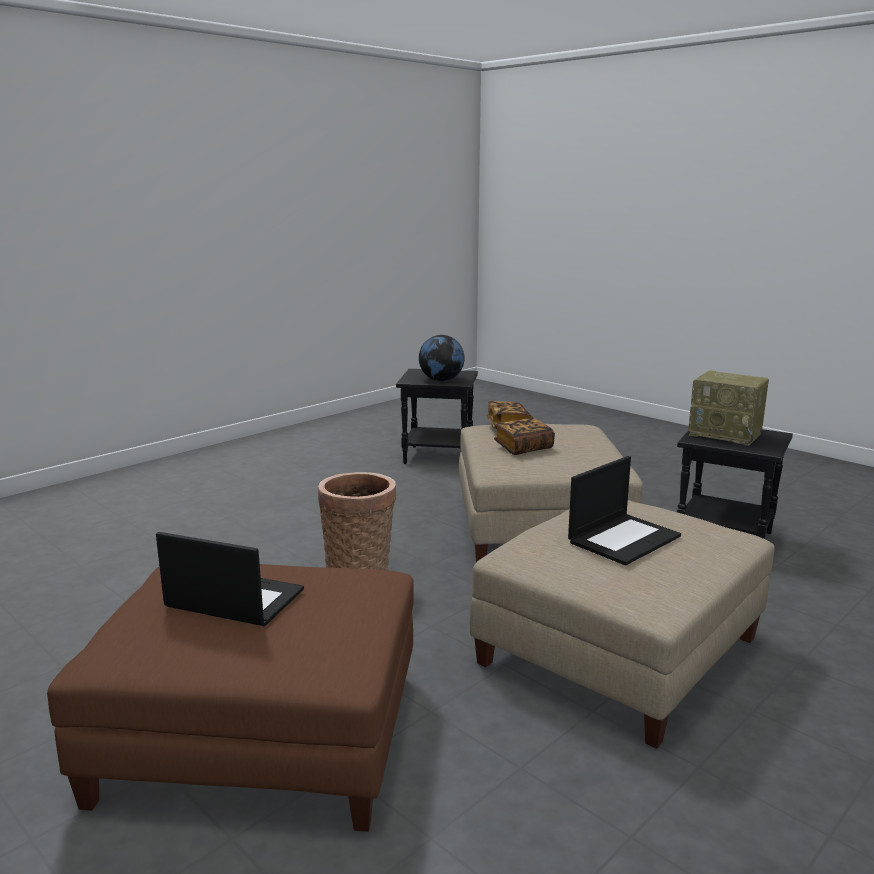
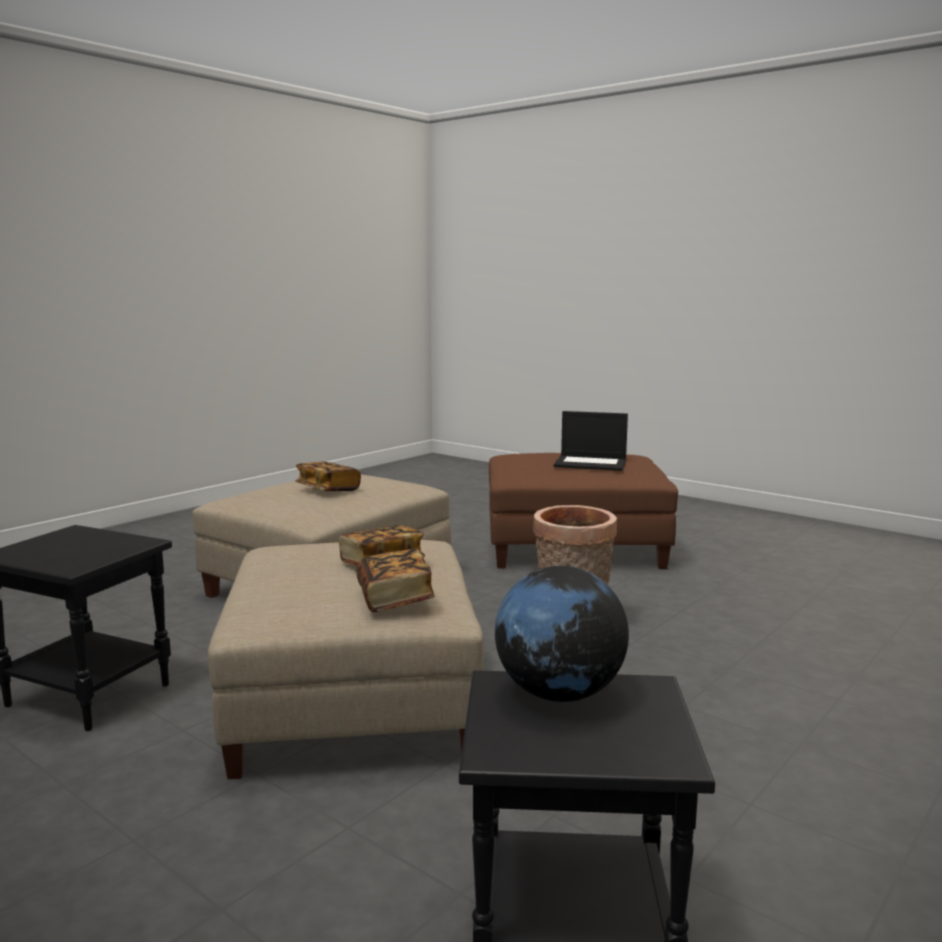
camera: 175 degrees right, 5 degrees down
(624, 538) = (328, 489): laptop -> book
(726, 434) = (79, 551): radio -> none

